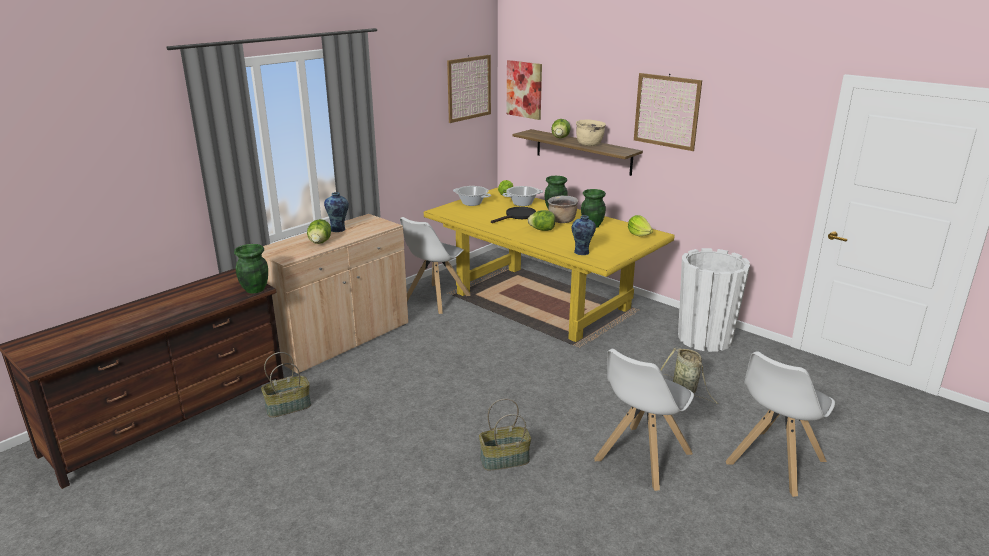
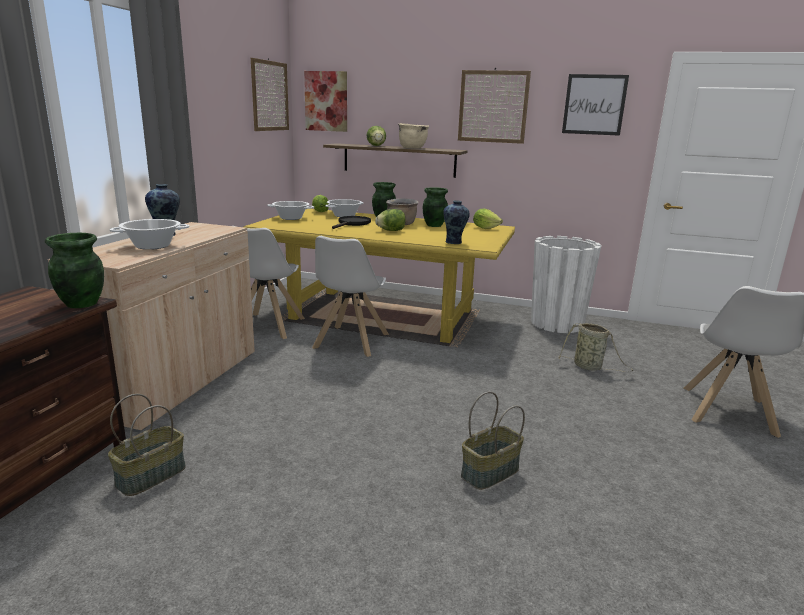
camera: 25 degrees left, 5 degrees down
(320, 242) = (152, 246): lettuce -> cooking pot
(641, 458) = (620, 435): chair -> chair (350, 342)
(762, 120) = (594, 104): none -> picture

